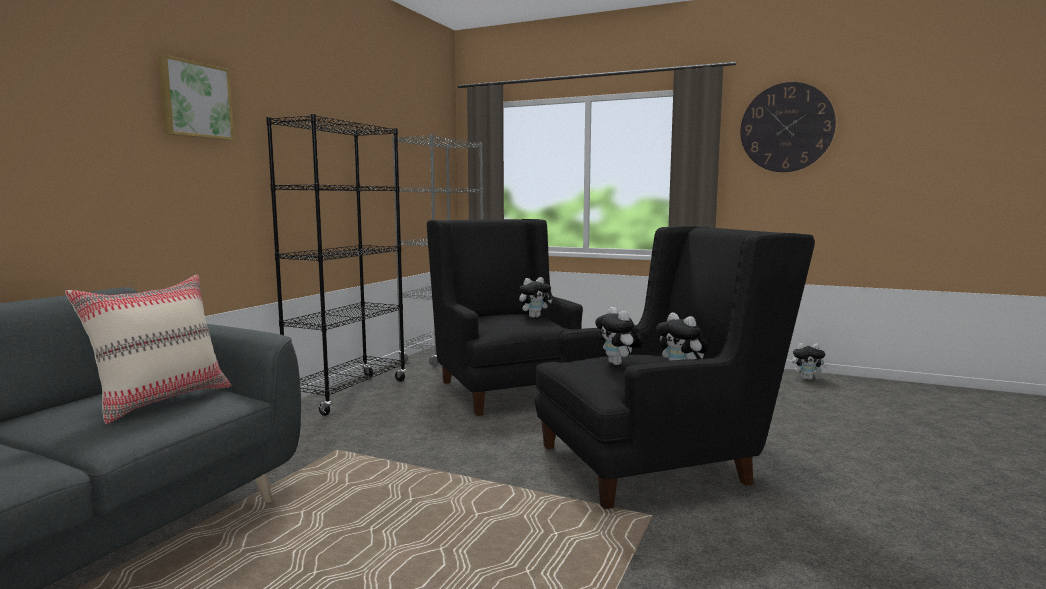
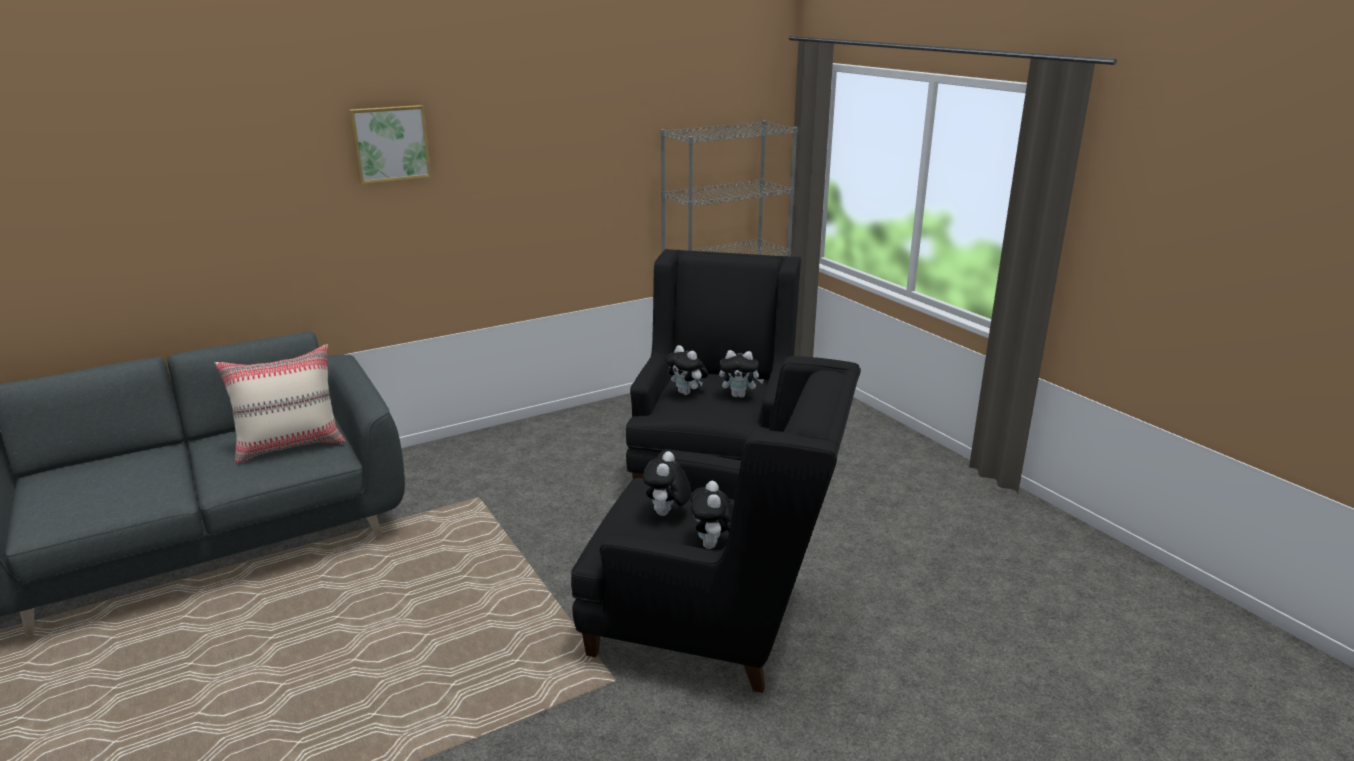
camera: 35 degrees right, 15 degrees up
(348, 394) = (564, 425): black bookcase -> none
(786, 127) = (1186, 179): wall clock -> none
(807, 378) = (1122, 572): plush toy -> plush toy (687, 393)

